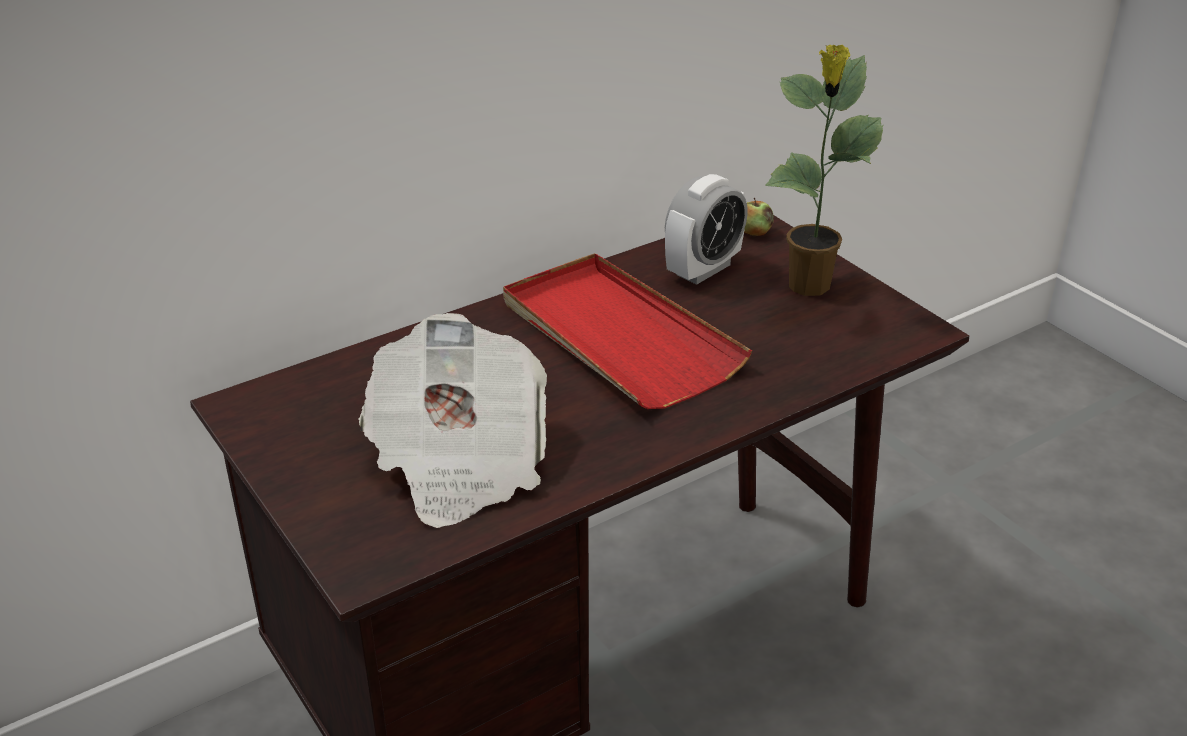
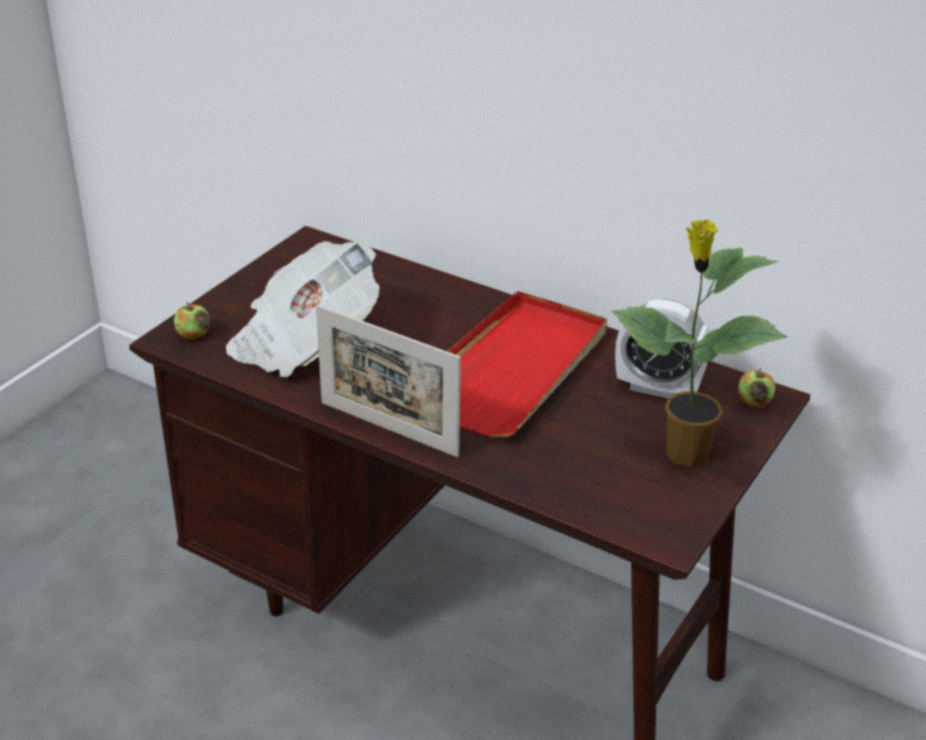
camera: 65 degrees right, 0 degrees up
(367, 549) = (193, 335): none -> apple
(671, 441) = (388, 429): none -> picture frame

